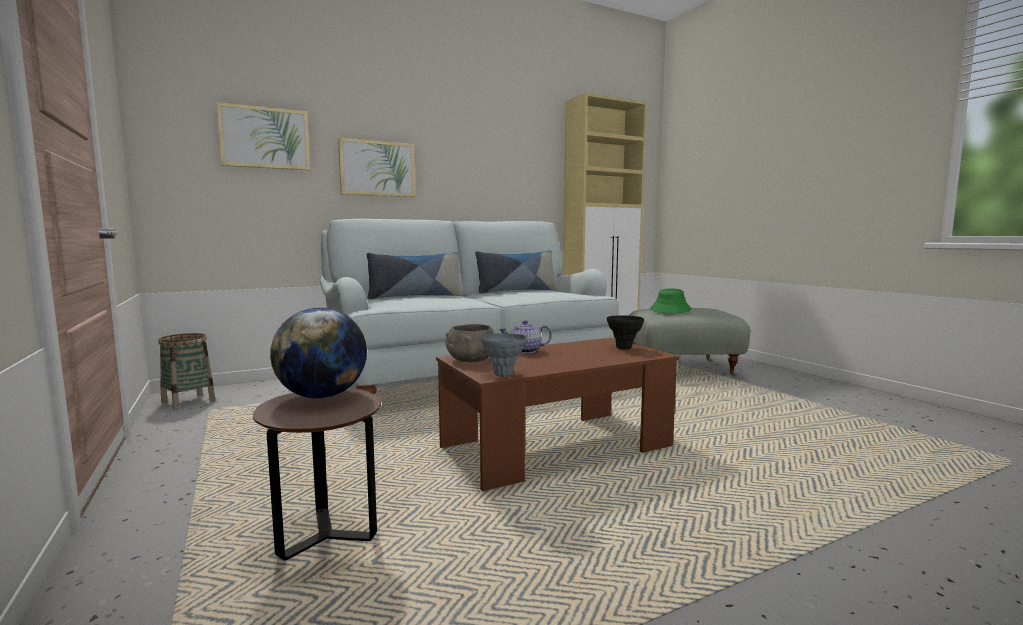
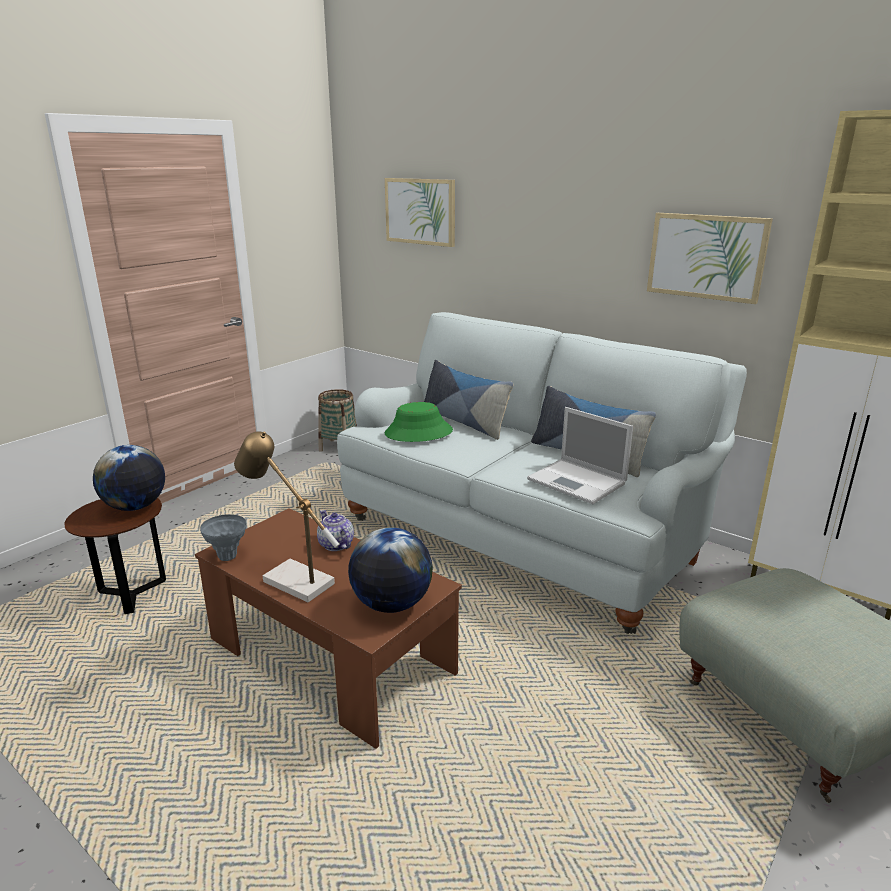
camera: 65 degrees right, 15 degrees up
(377, 168) = (519, 246): picture -> picture (706, 256)
(470, 360) = (278, 527): grey bowl -> none
(552, 292) = (578, 482): none -> laptop
(567, 362) = (290, 580): none -> table lamp
(624, 348) = (391, 604): black vase -> globe
(670, 310) = (784, 604): green hat -> green hat (418, 432)

